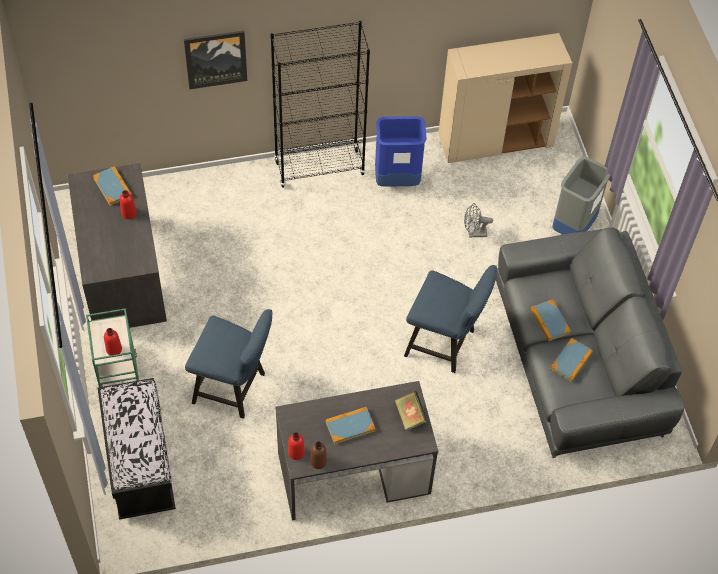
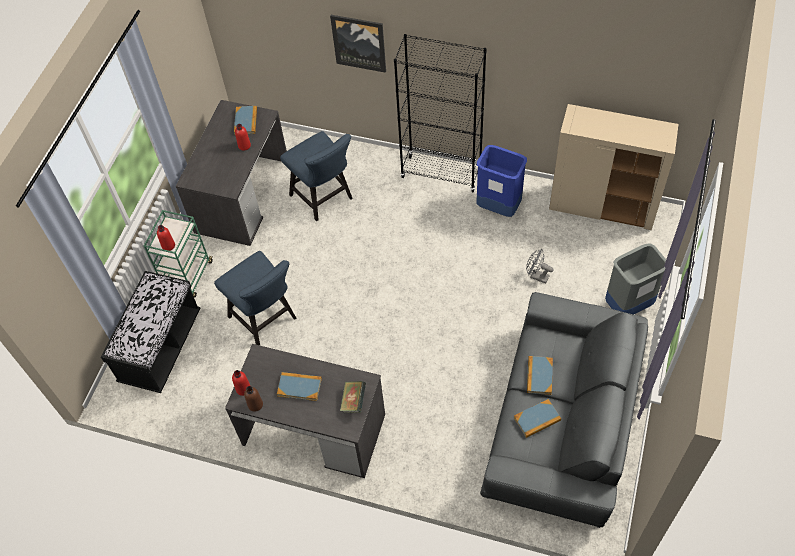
camera: 35 degrees right, 0 degrees up
(445, 344) = (454, 358): blue chair -> blue chair (324, 199)

